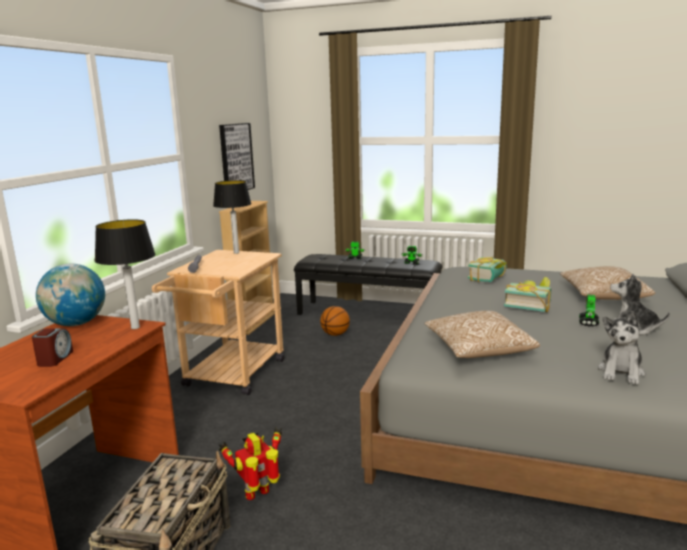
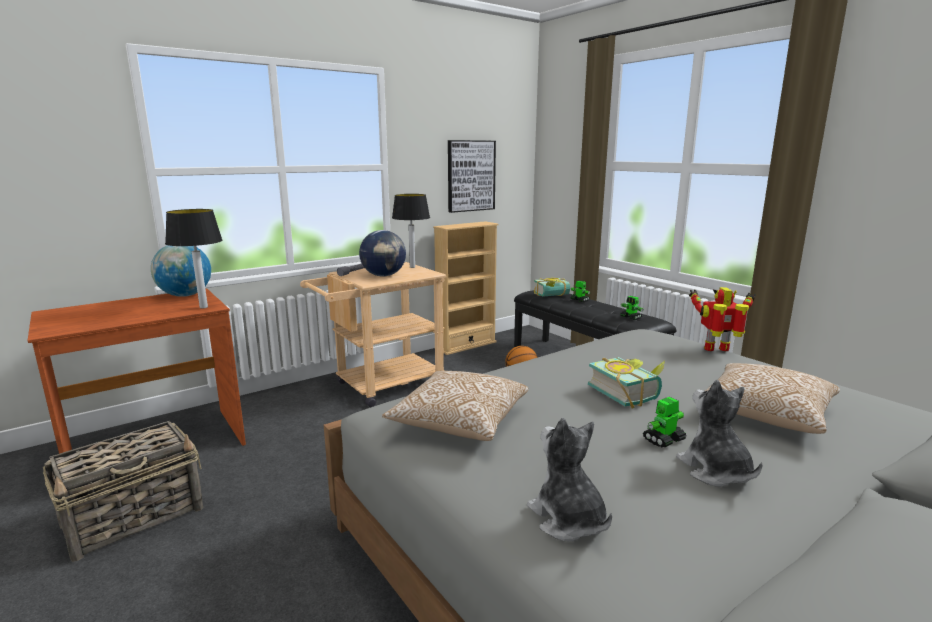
camera: 35 degrees right, 0 degrees up
(55, 359) = (115, 315): alarm clock -> none
(232, 264) = (383, 276): none -> globe
(259, 494) = (254, 494): toy robot -> toy robot (717, 350)
(490, 279) = (649, 351): book -> book (553, 296)
(621, 372) = (568, 520): plush toy -> plush toy turned 90 degrees clockwise

